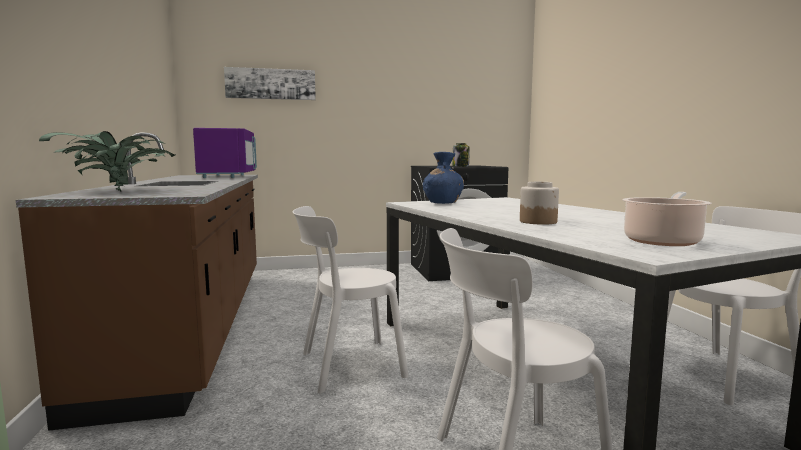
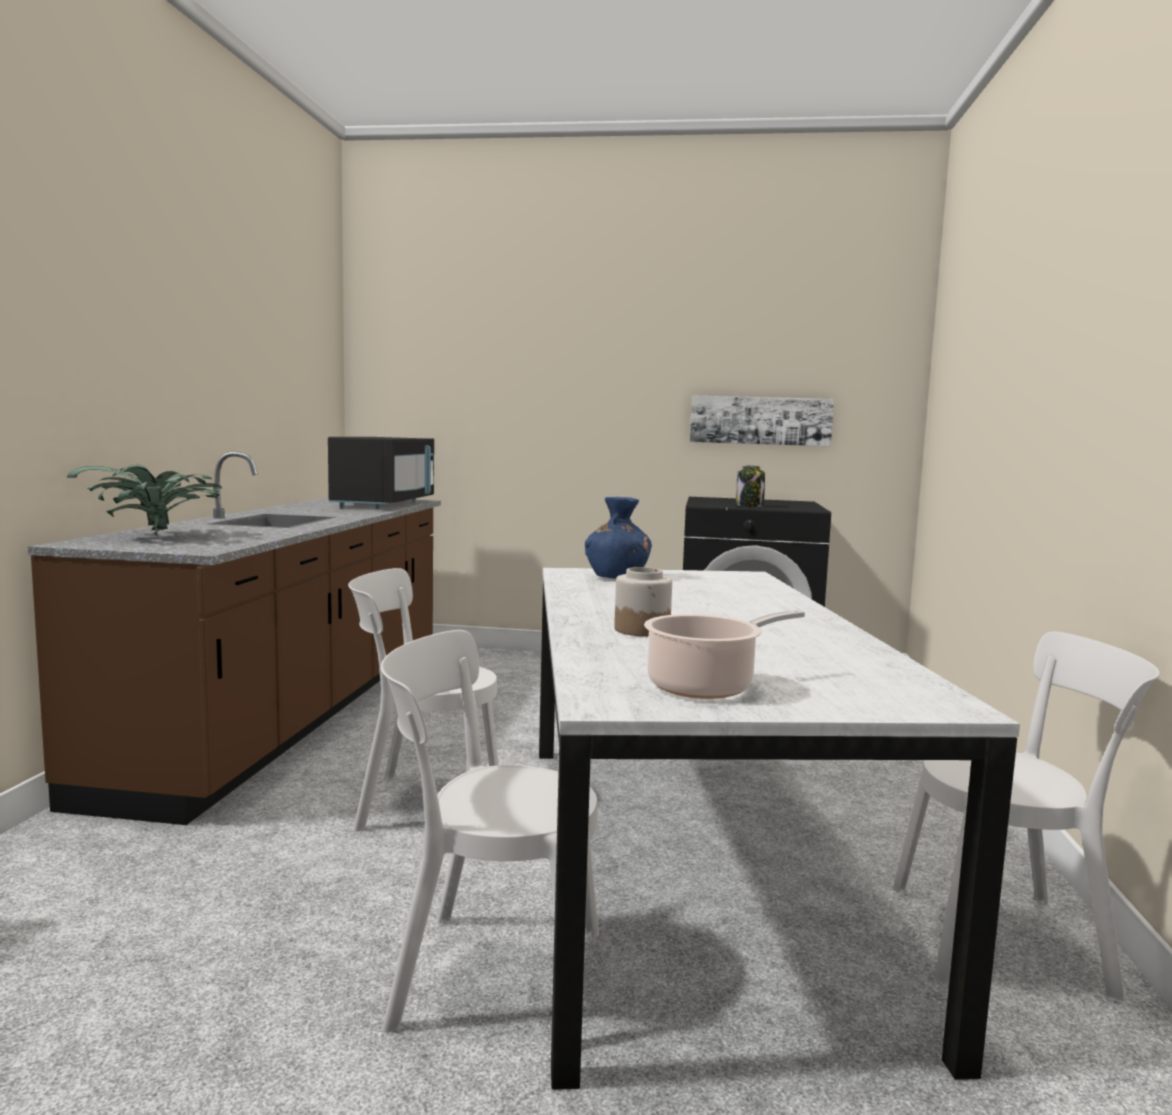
camera: 20 degrees right, 0 degrees up
(229, 176) = (385, 504): purple microwave -> black microwave
(271, 84) = (474, 362): picture -> picture (760, 420)

